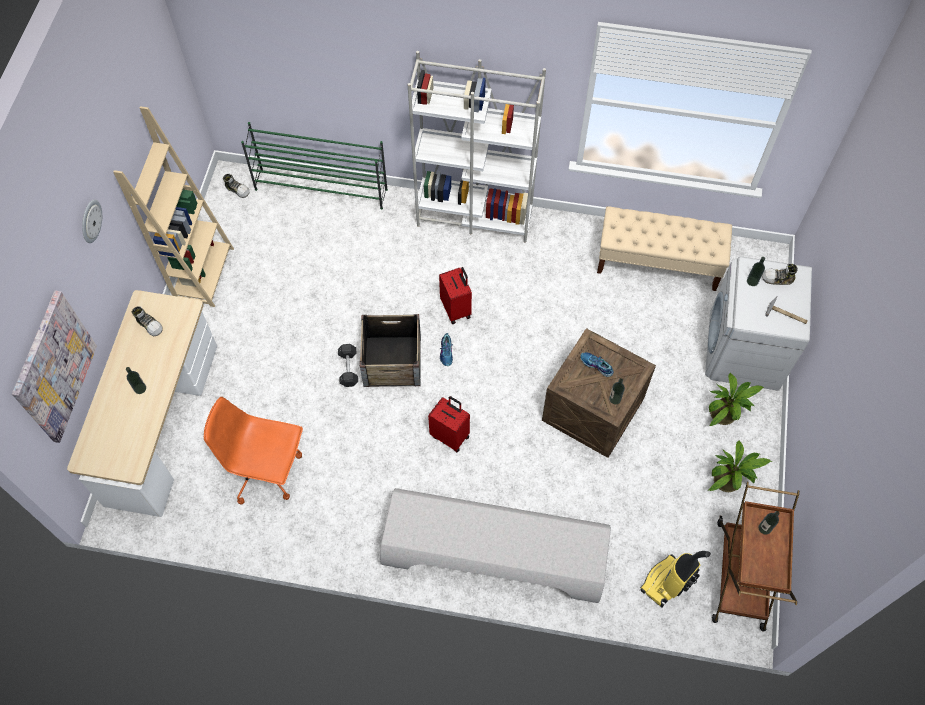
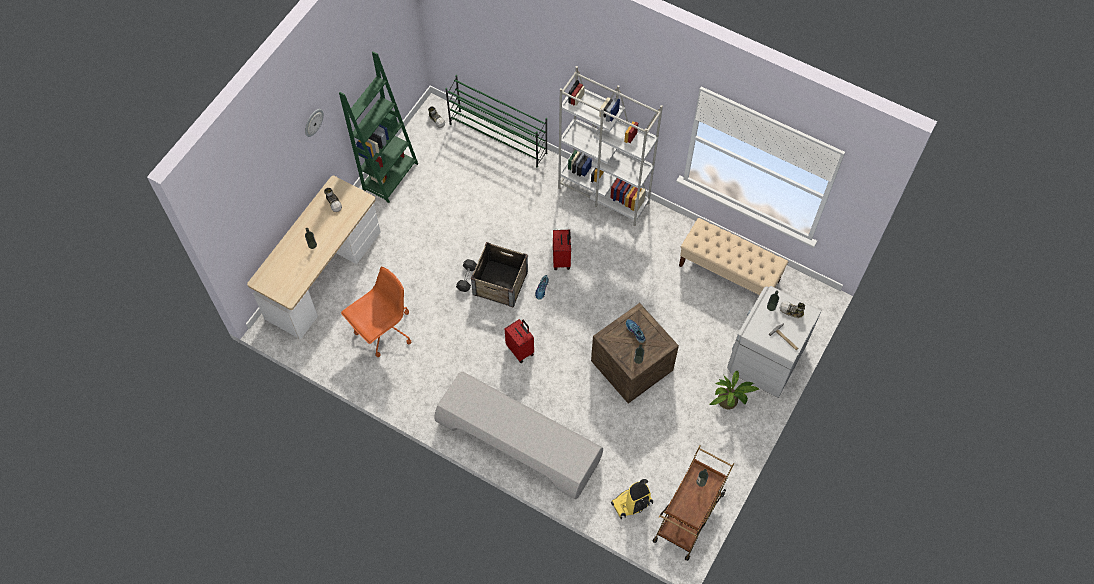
camera: 20 degrees right, 0 degrees up
(53, 367) = (258, 213): picture -> none
(204, 274) = (390, 176): beige bookcase -> green bookcase
(267, 471) = (383, 332): orange office chair -> orange office chair turned 105 degrees clockwise
(730, 481) = (711, 450): potted plant -> none

